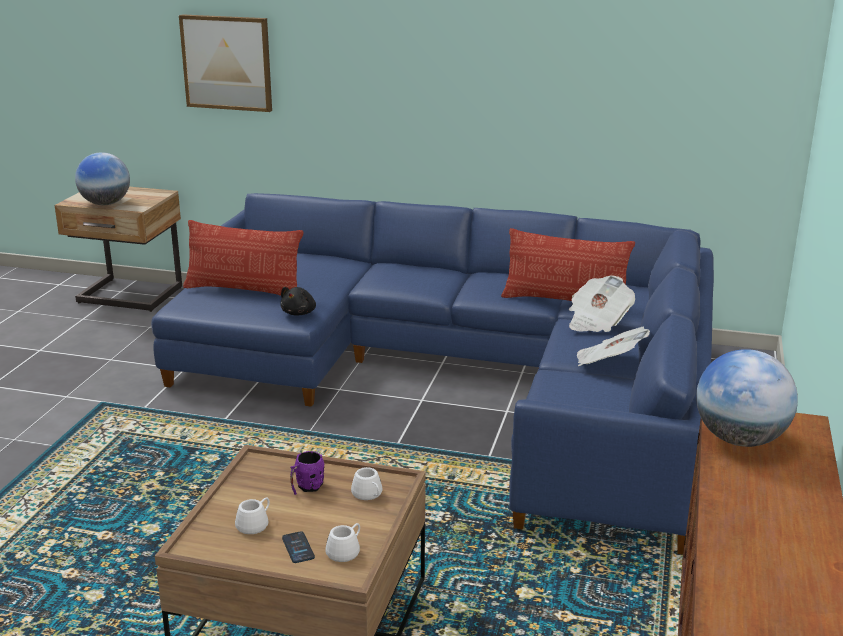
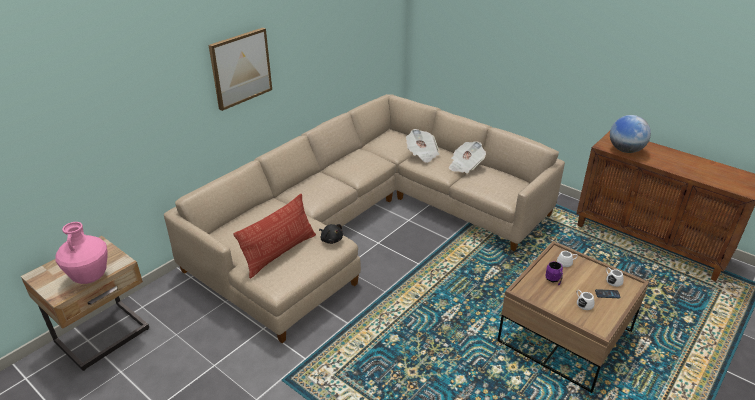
camera: 65 degrees left, 10 degrees up
(105, 204) = (90, 277): globe -> pink vase
(227, 62) = (121, 116): picture -> picture (240, 68)
(463, 378) = (365, 222): blue sofa -> beige sofa
(565, 301) = (387, 155): pillow -> none

